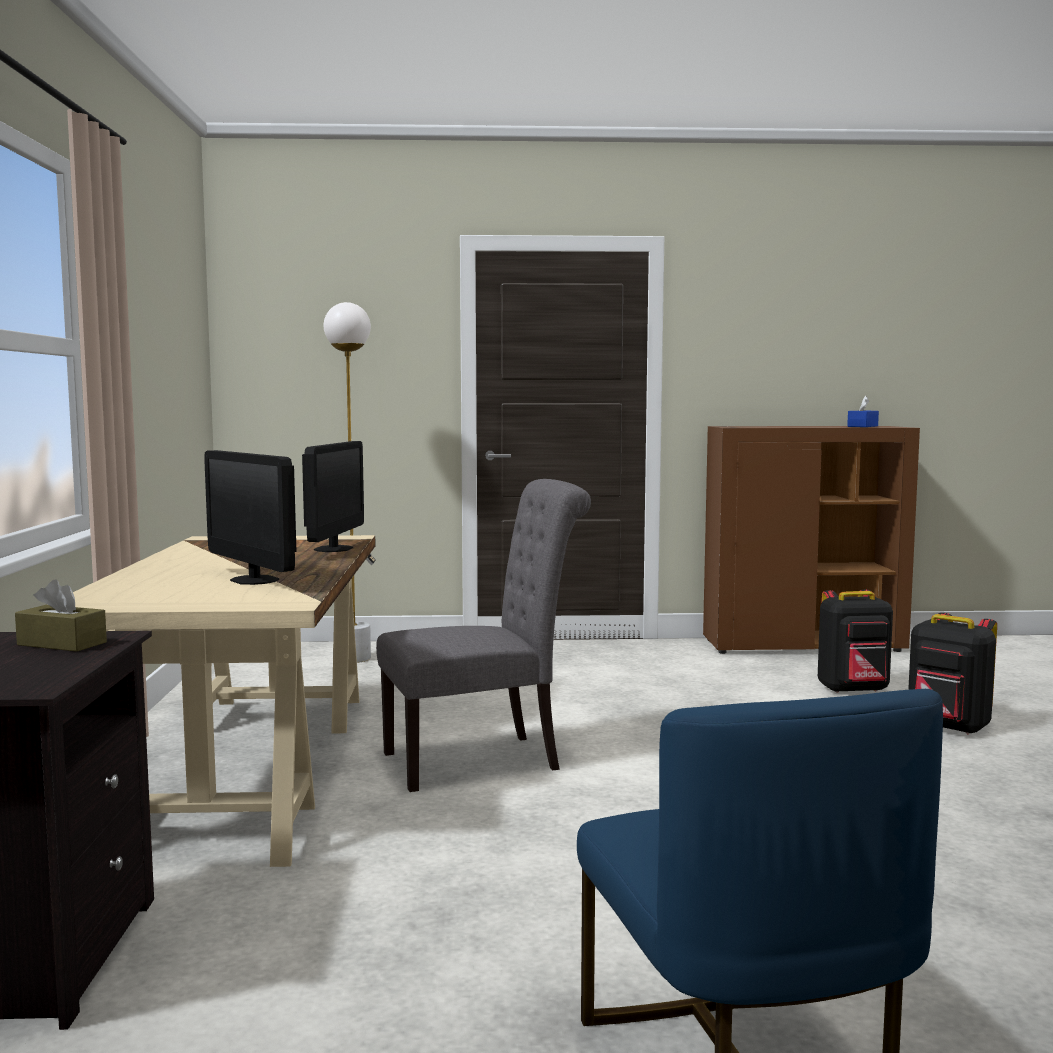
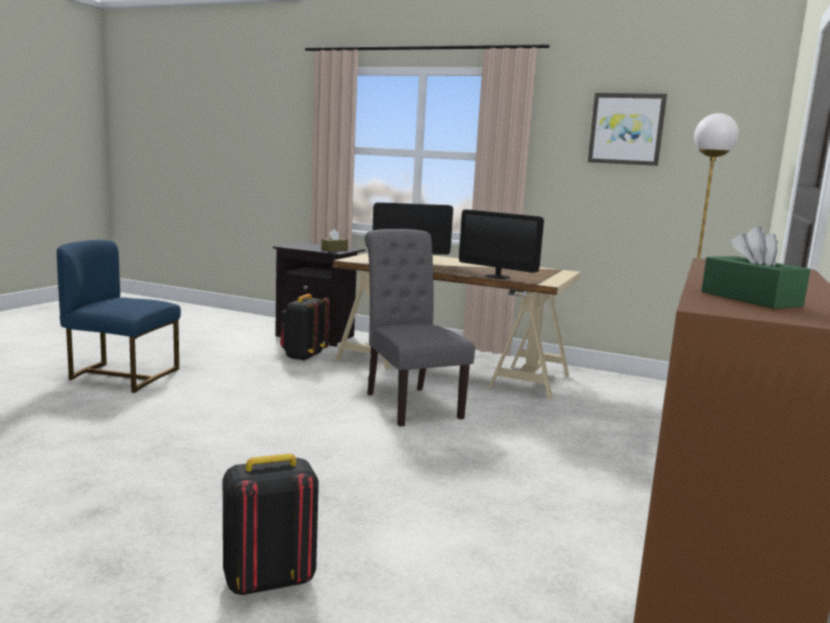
camera: 115 degrees right, 5 degrees up
(150, 302) = (626, 129): none -> picture
(482, 760) = (409, 403): grey chair -> grey chair turned 150 degrees clockwise
(853, 690) = (434, 595): black backpack -> black backpack (303, 357)
(862, 426) = (750, 299): blue tissue box -> green tissue box

